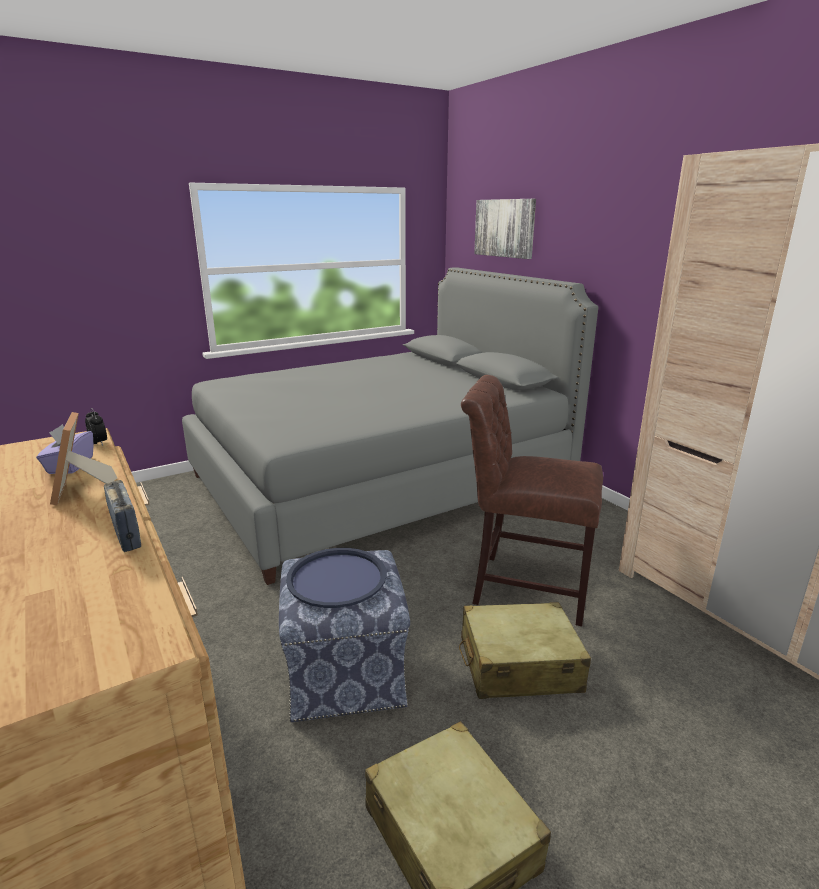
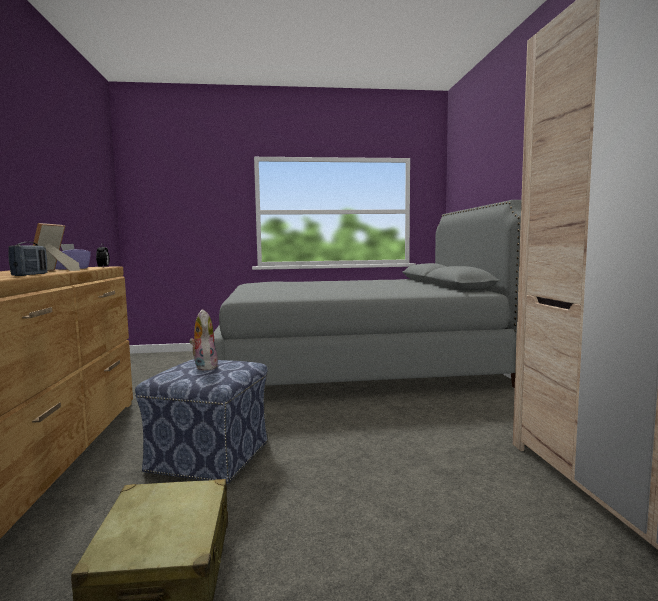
camera: 25 degrees right, 15 degrees down
(337, 578) = (204, 367): blue tray -> plush toy
(505, 228) = (477, 174): picture -> none
(519, 665) = (346, 482): beige suitcase -> none
(523, 586) = (406, 437): brown chair -> none

